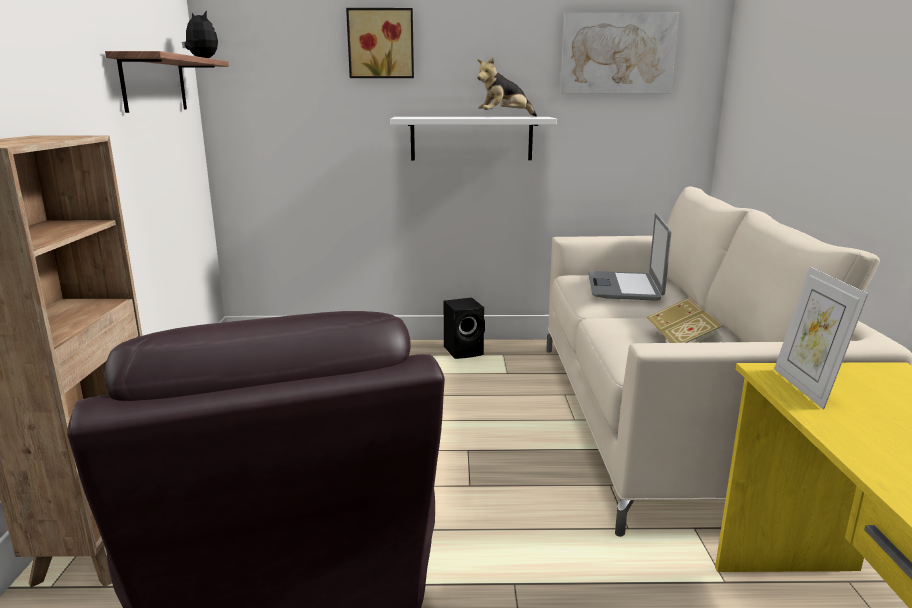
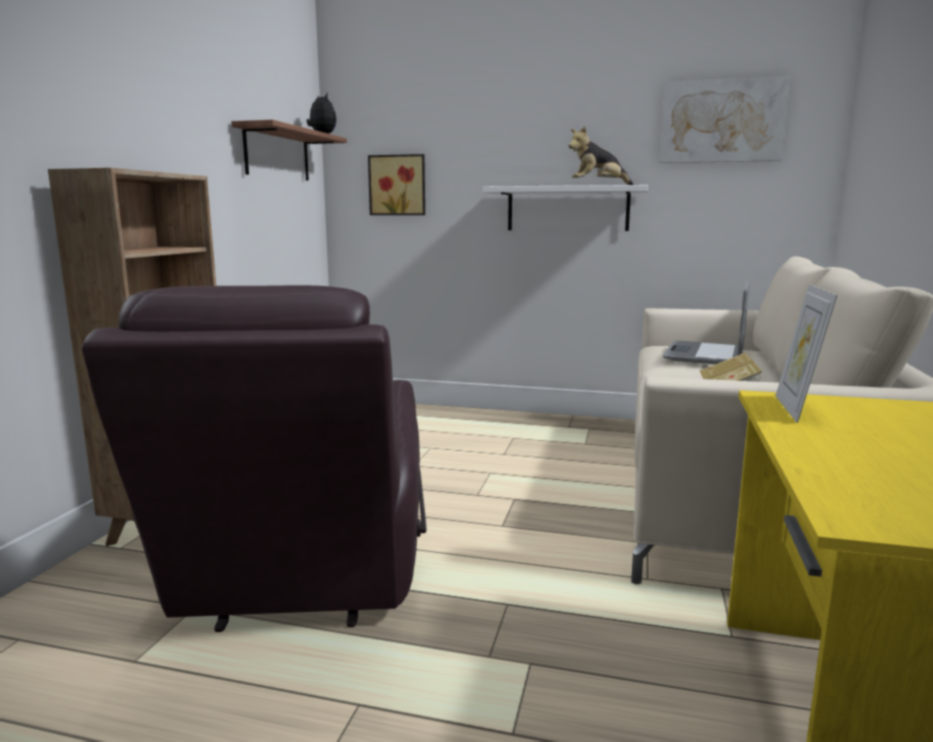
camera: 15 degrees right, 5 degrees down
(381, 44) = (484, 119): picture -> picture (398, 185)
(465, 351) = (551, 422): black speaker -> none

